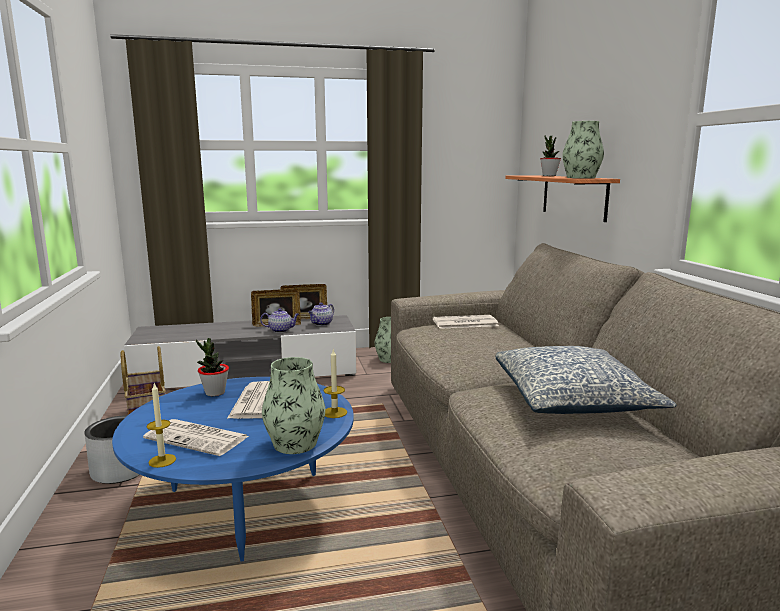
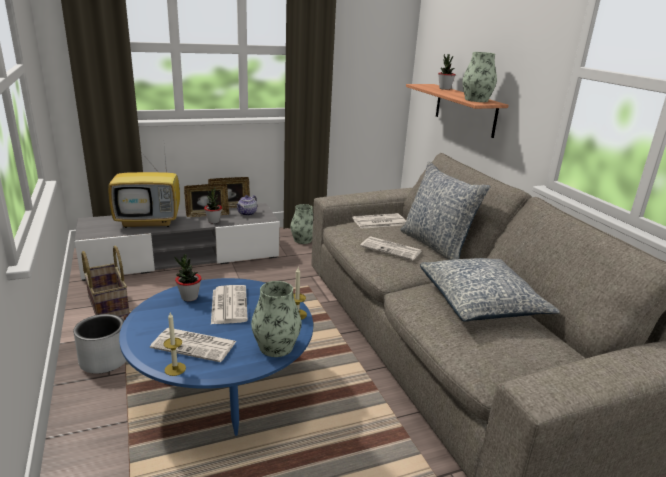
camera: 10 degrees left, 10 degrees up
(211, 330) = (150, 222): none -> television
(281, 330) = (213, 221): teapot -> potted plant
(471, 347) = (392, 249): none -> newspaper
(530, 345) = (436, 245): none -> pillow

